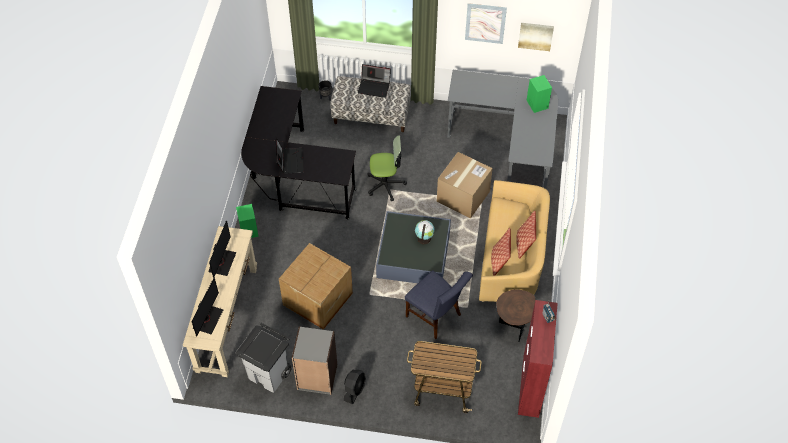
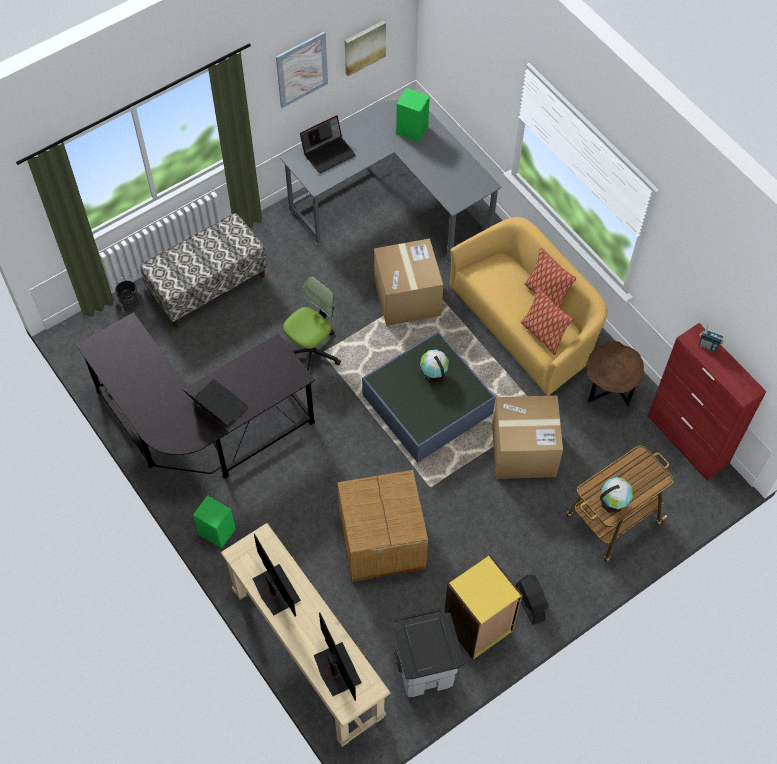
camera: 45 degrees left, 5 degrees up
(317, 377) = (478, 626): grey bookcase -> yellow bookcase
(374, 87) = (199, 245): laptop -> laptop (328, 153)
(428, 363) = (613, 502): none -> globe
(436, 317) = (523, 451): blue chair -> cardboard box

